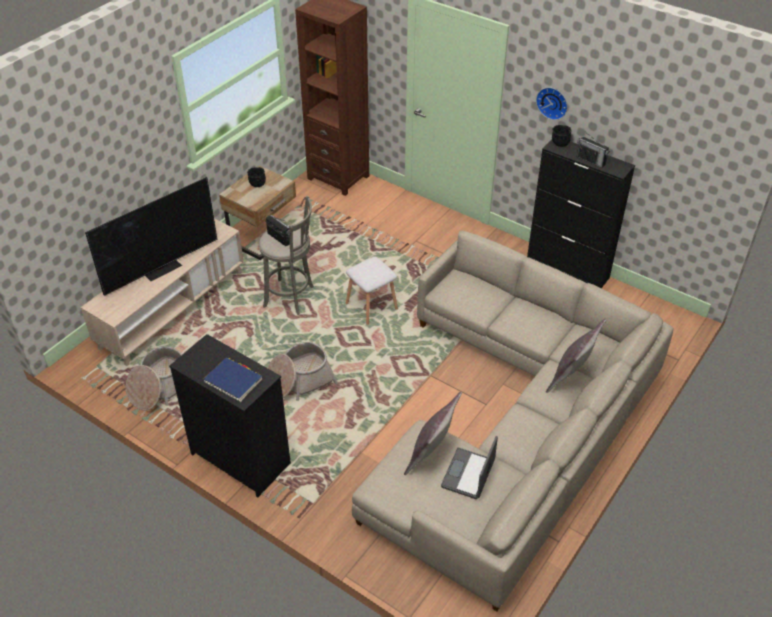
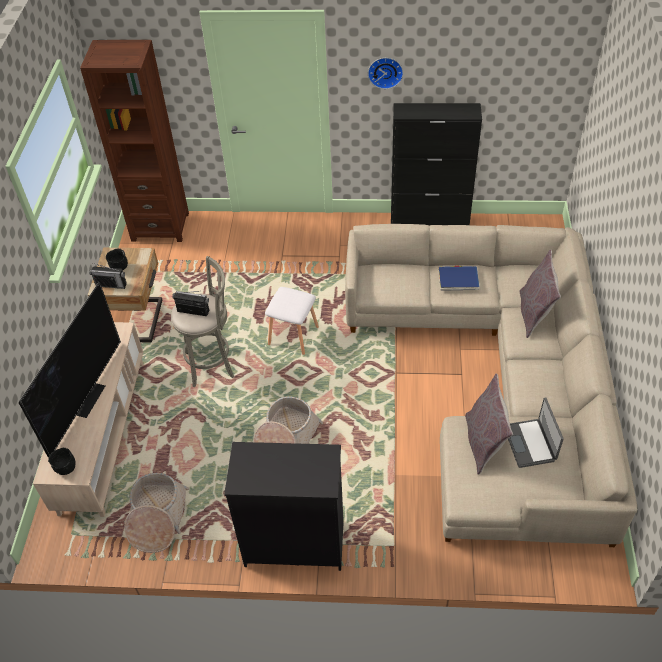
camera: 30 degrees left, 5 degrees up
(233, 381) = (301, 474): blue book -> blue book (458, 280)
(560, 144) = (404, 109): black bowl -> black bowl (66, 468)
(591, 160) = (443, 113): radio -> radio (111, 285)

